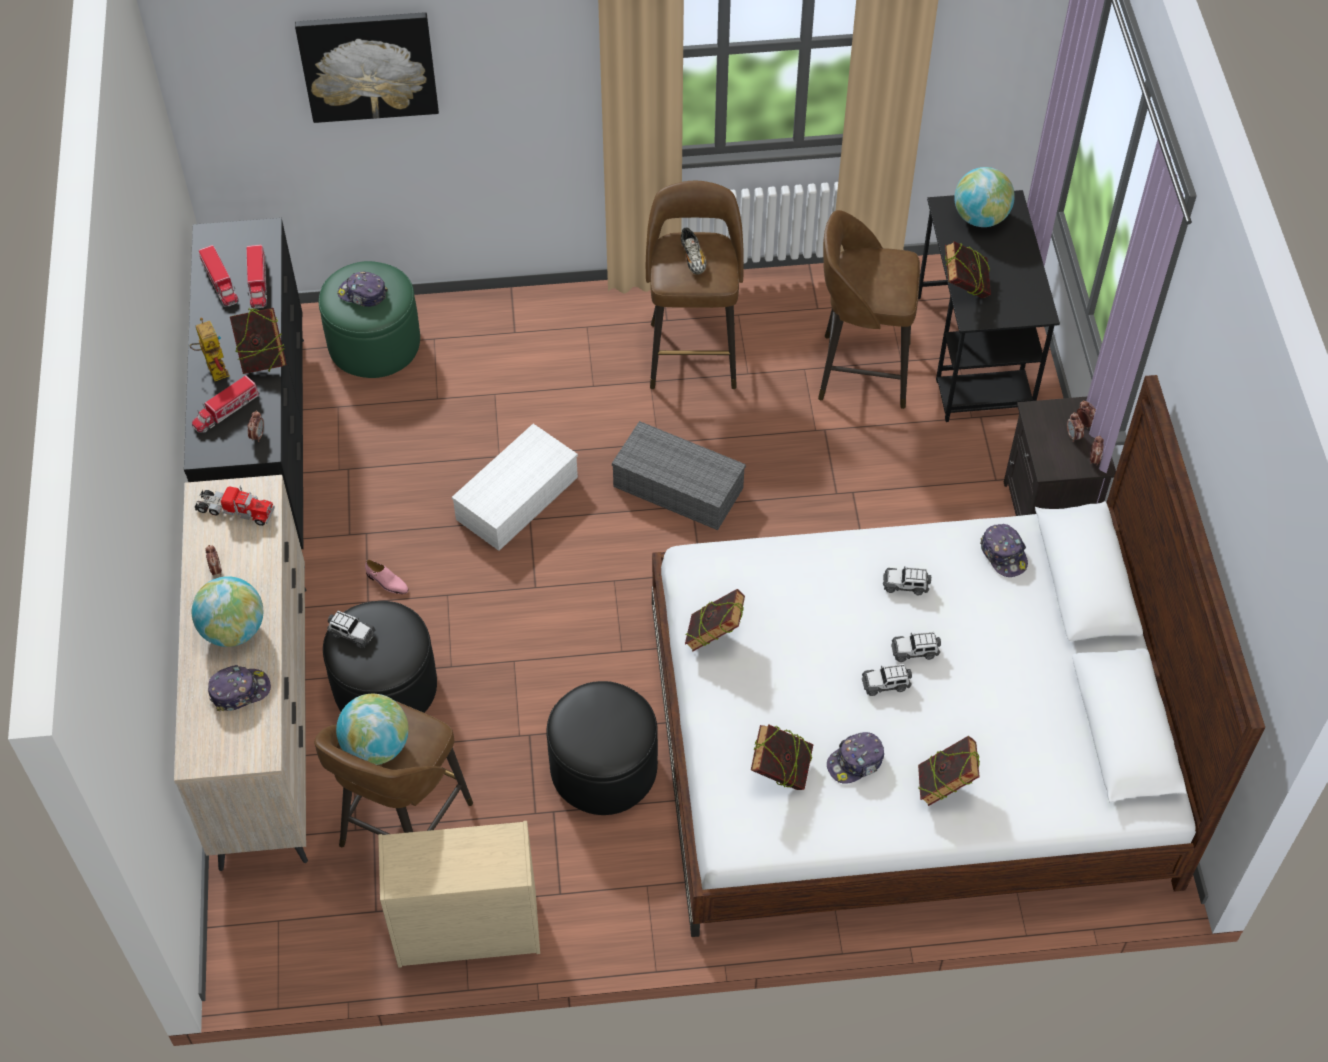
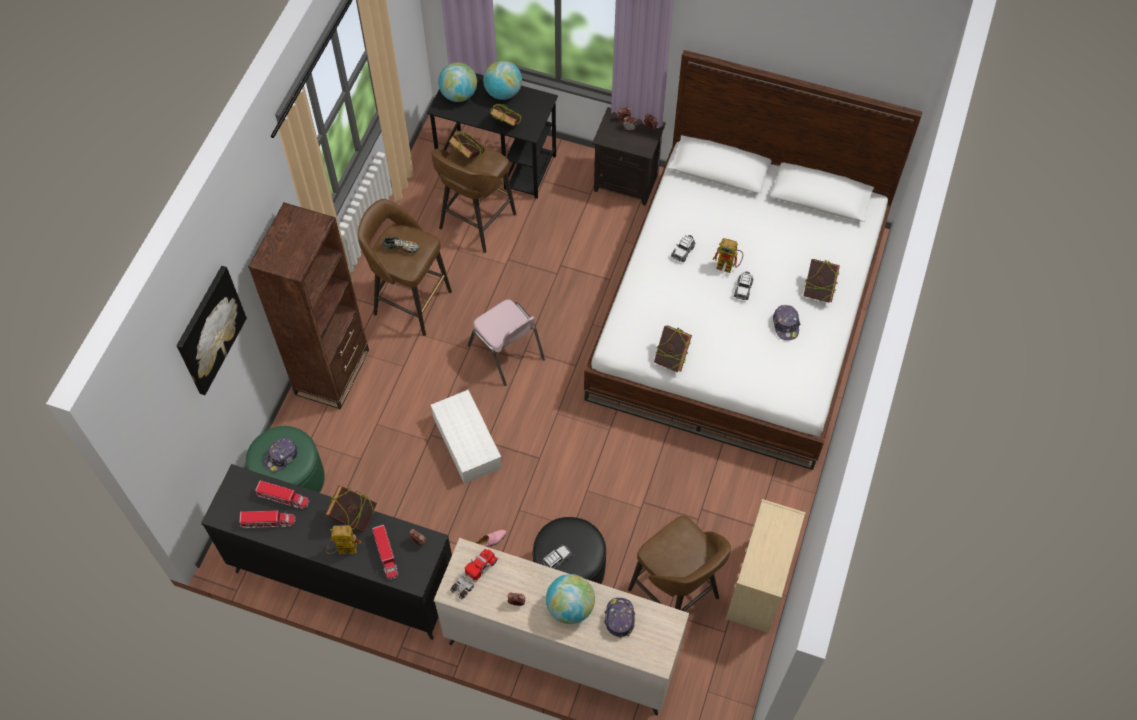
camera: 65 degrees left, 5 degrees up
(376, 746) = (680, 560): globe -> globe (503, 93)
(544, 319) = (332, 372): none -> brown bookcase
(603, 768) = (684, 471): black ottoman -> none
(676, 487) = (507, 353): grey storage box -> pink chair
(780, 772) = (775, 363): book -> book (468, 156)
(915, 651) = (728, 266): toy car -> toy robot
(1003, 554) = (686, 198): cap -> none

